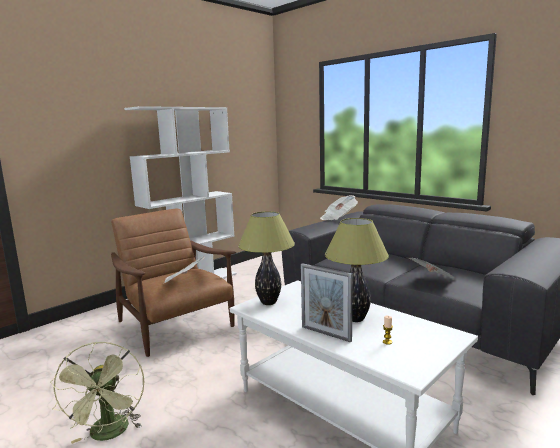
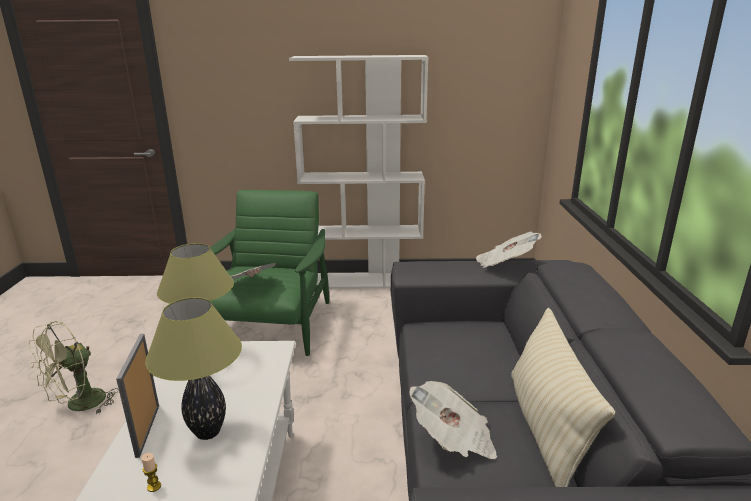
camera: 45 degrees right, 10 degrees up
(176, 325) = (270, 326): brown armchair -> green armchair
(444, 266) = (546, 427): none -> beige pillow

